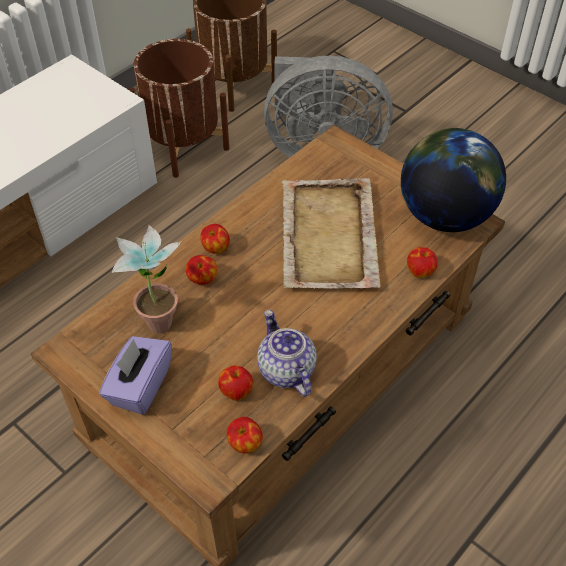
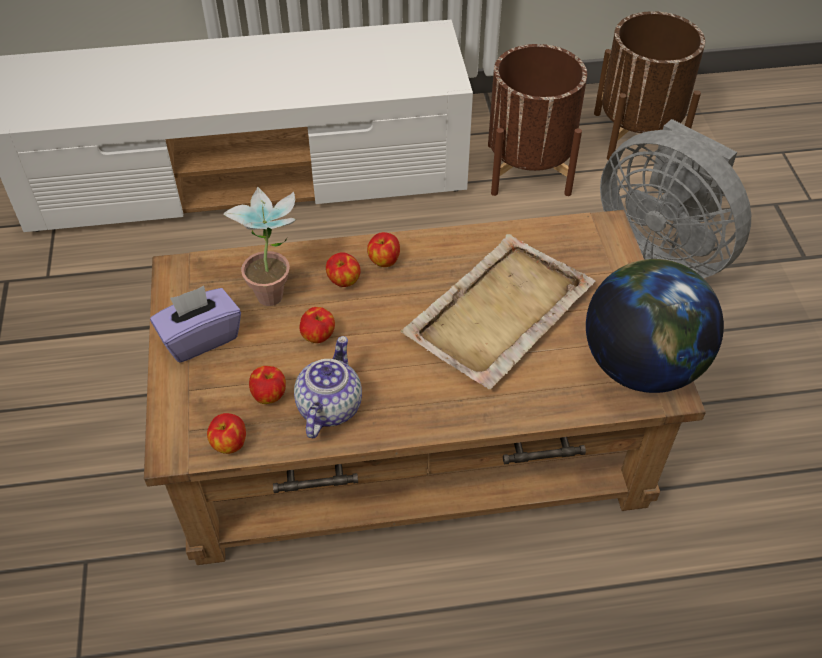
camera: 40 degrees right, 0 degrees up
(420, 271) = (553, 403): apple -> apple (318, 336)

